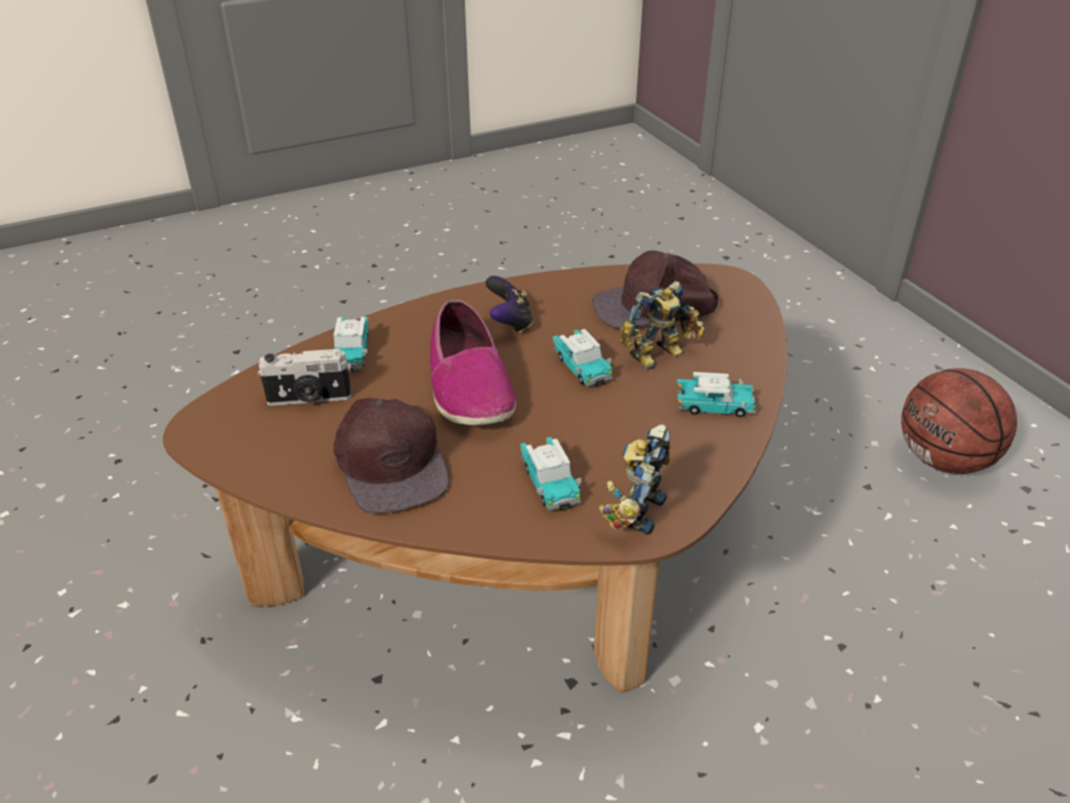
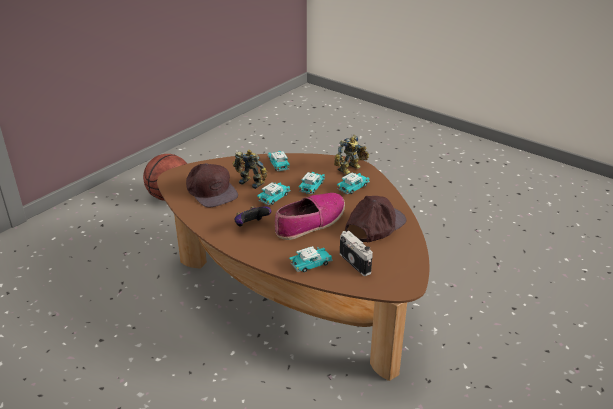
camera: 115 degrees left, 5 degrees down
(592, 424) = (312, 187): none -> toy car
(635, 510) = (351, 169): toy robot -> toy robot turned 45 degrees counterclockwise

